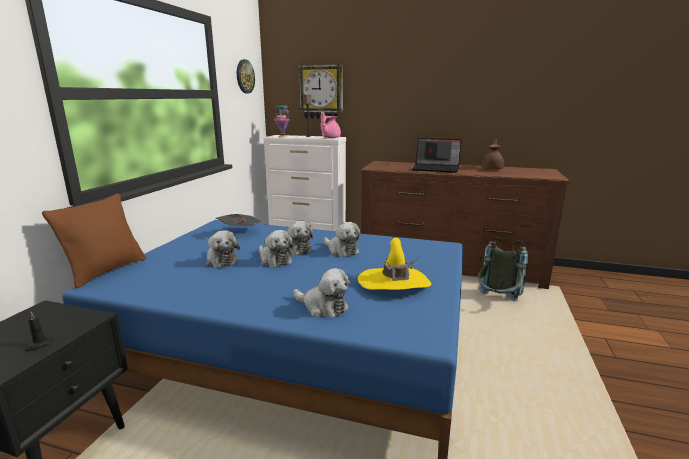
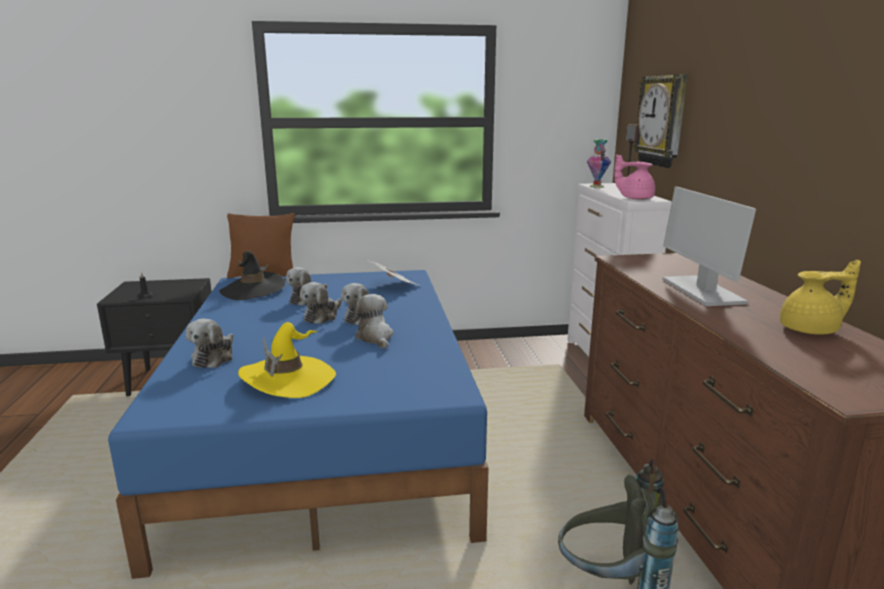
camera: 65 degrees right, 0 degrees up
(151, 279) = (253, 290): none -> black hat
(245, 76) = (566, 96): wall clock -> none
(341, 250) = (375, 337): plush toy -> plush toy turned 135 degrees clockwise
(436, 169) = (701, 291): laptop -> monitor
(492, 169) = (811, 330): brown teapot -> yellow teapot

